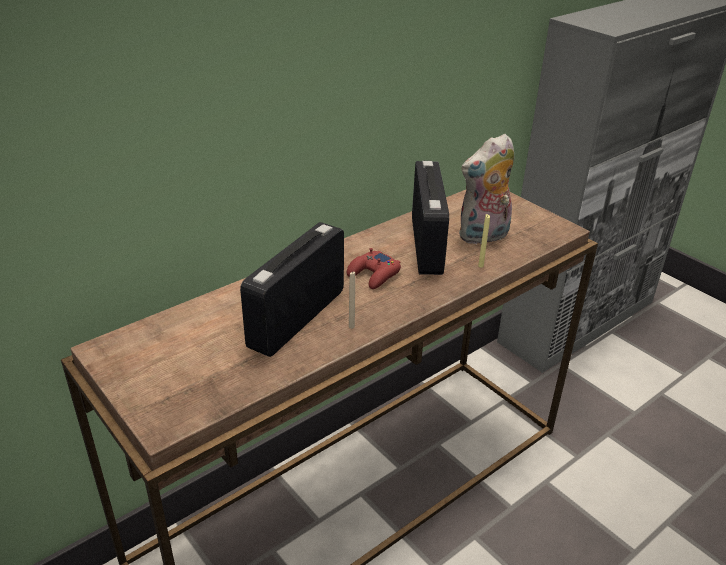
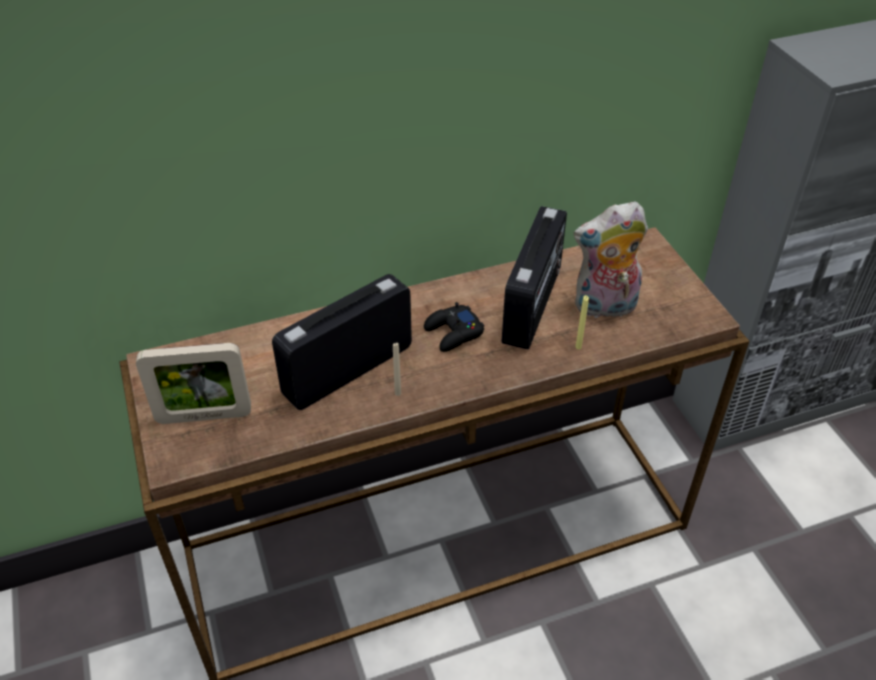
camera: 20 degrees right, 10 degrees up
(177, 381) = (204, 416): none -> picture frame
(374, 275) = (453, 333): red game controller -> black game controller

